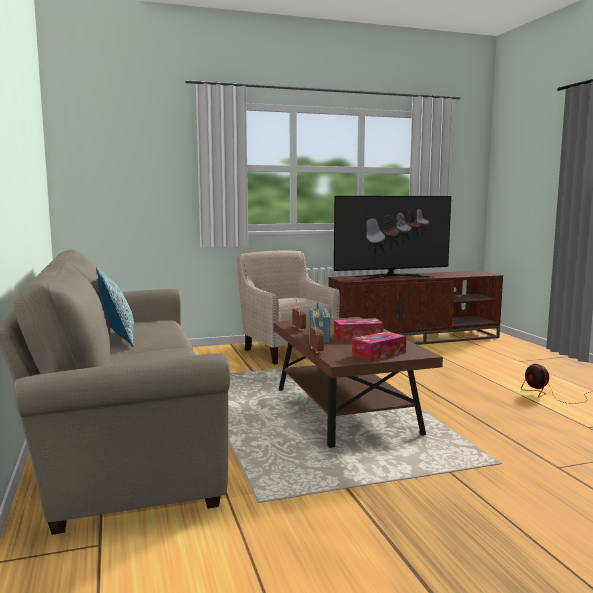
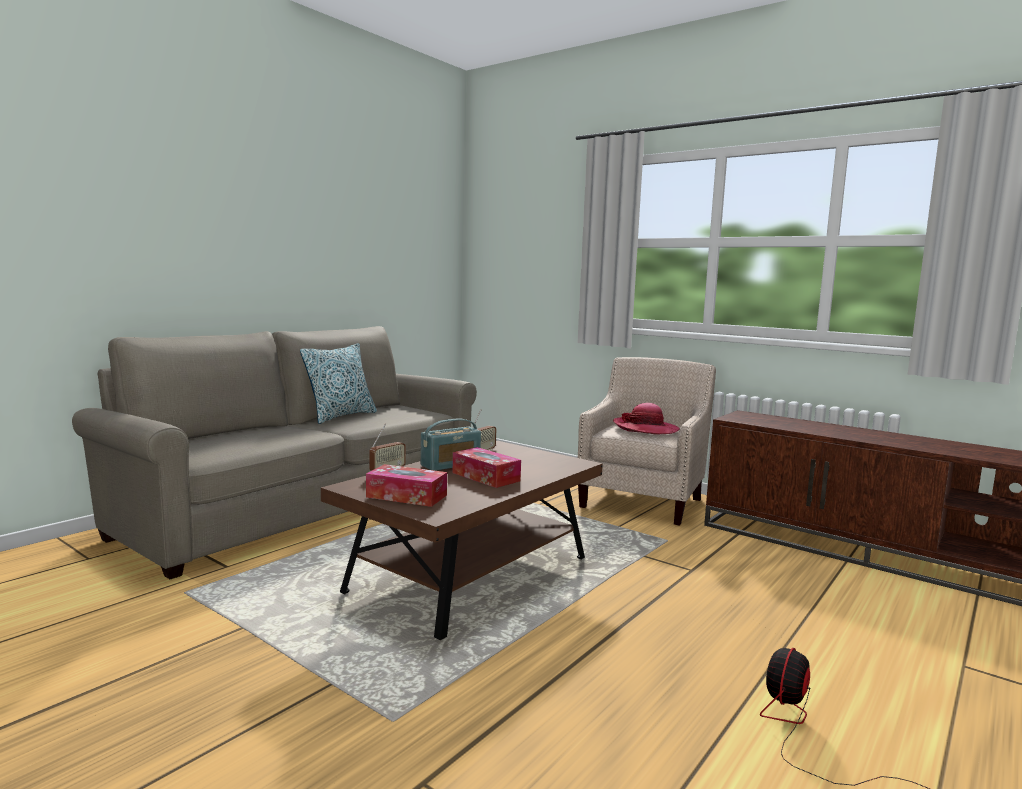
camera: 55 degrees right, 0 degrees up
(293, 299) = (645, 429): none -> hat
(391, 276) = (831, 429): television -> none

